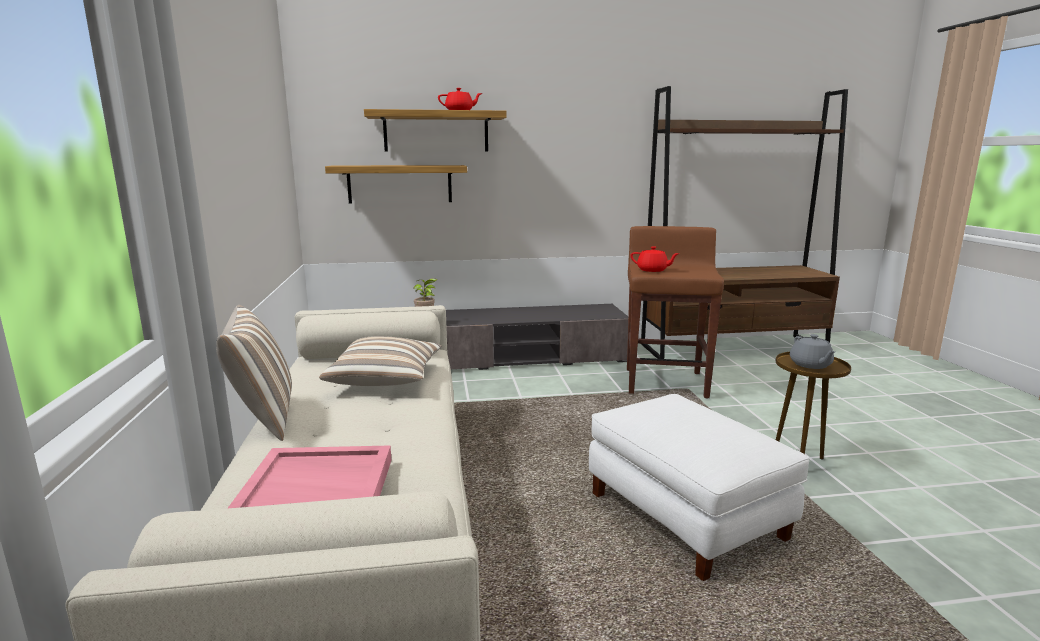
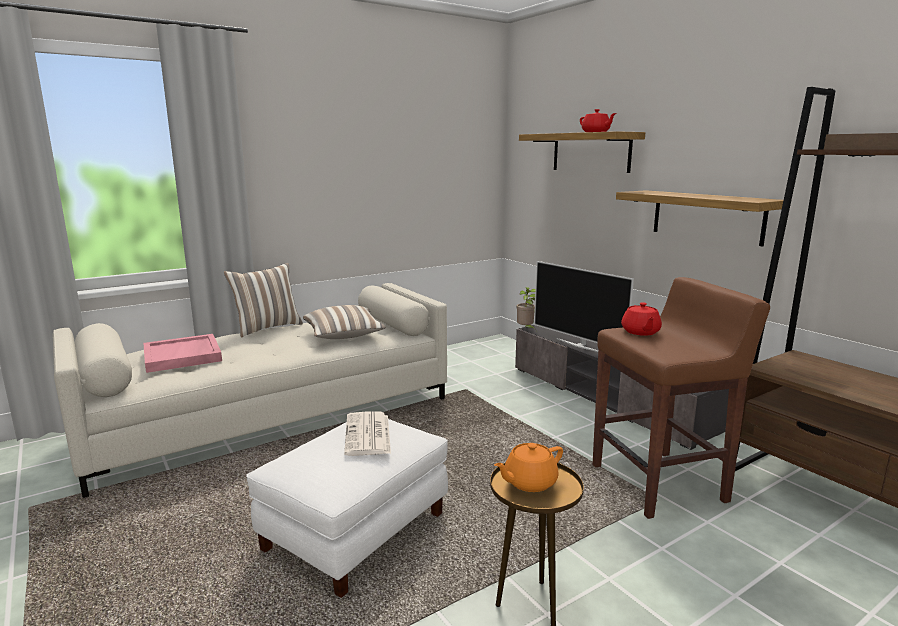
camera: 65 degrees right, 0 degrees up
(400, 184) = (561, 200): shelf -> shelf (707, 216)
(496, 320) = (580, 345): none -> television
(680, 411) = (368, 435): none -> newspaper
(810, 365) = (529, 482): grey teapot -> orange teapot

